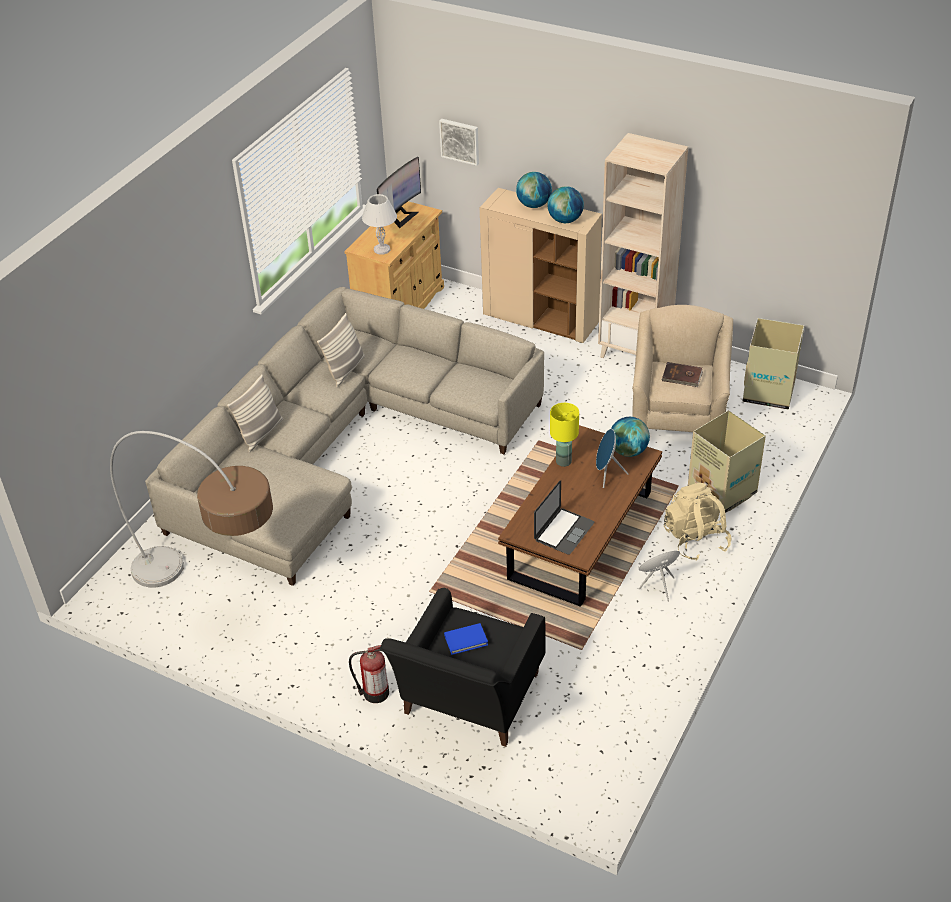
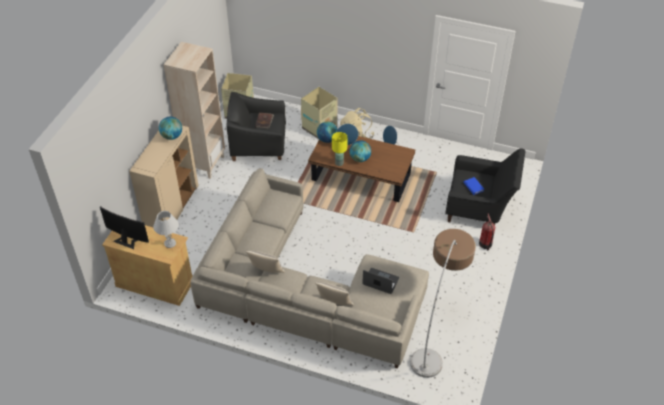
camera: 100 degrees left, 5 degrees up
(460, 141) = (108, 170): picture -> none
(534, 205) = (153, 151): globe -> globe (360, 159)
(564, 531) = (391, 159): laptop -> laptop (380, 281)
(678, 411) = (258, 145): beige armchair -> black armchair

